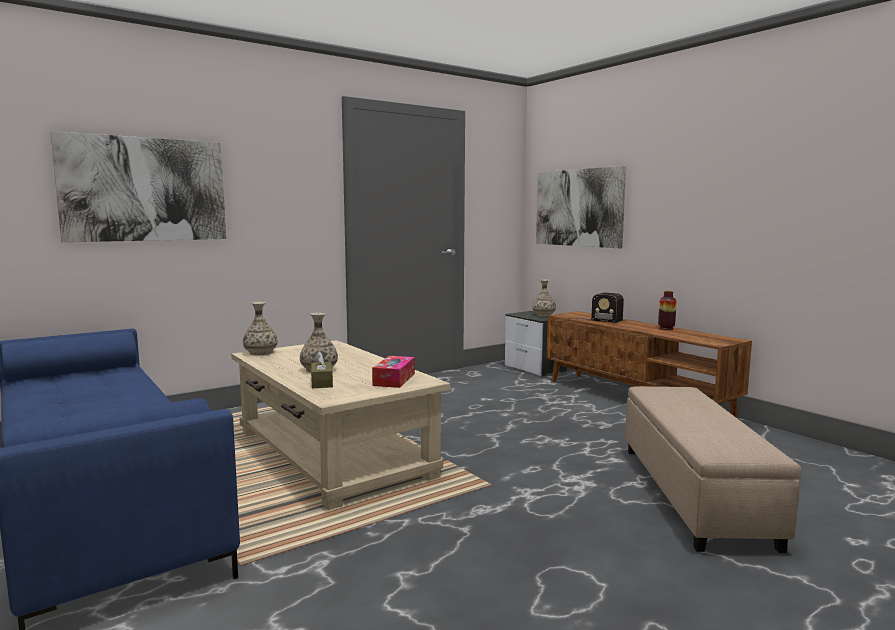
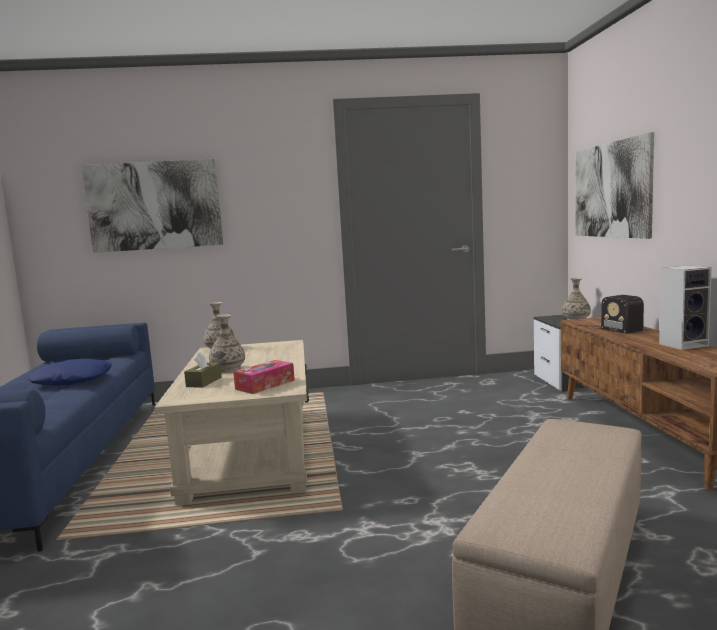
camera: 30 degrees right, 0 degrees up
(120, 397) = (73, 380): none -> blue pillow
(666, 328) = (684, 344): vase -> speaker

